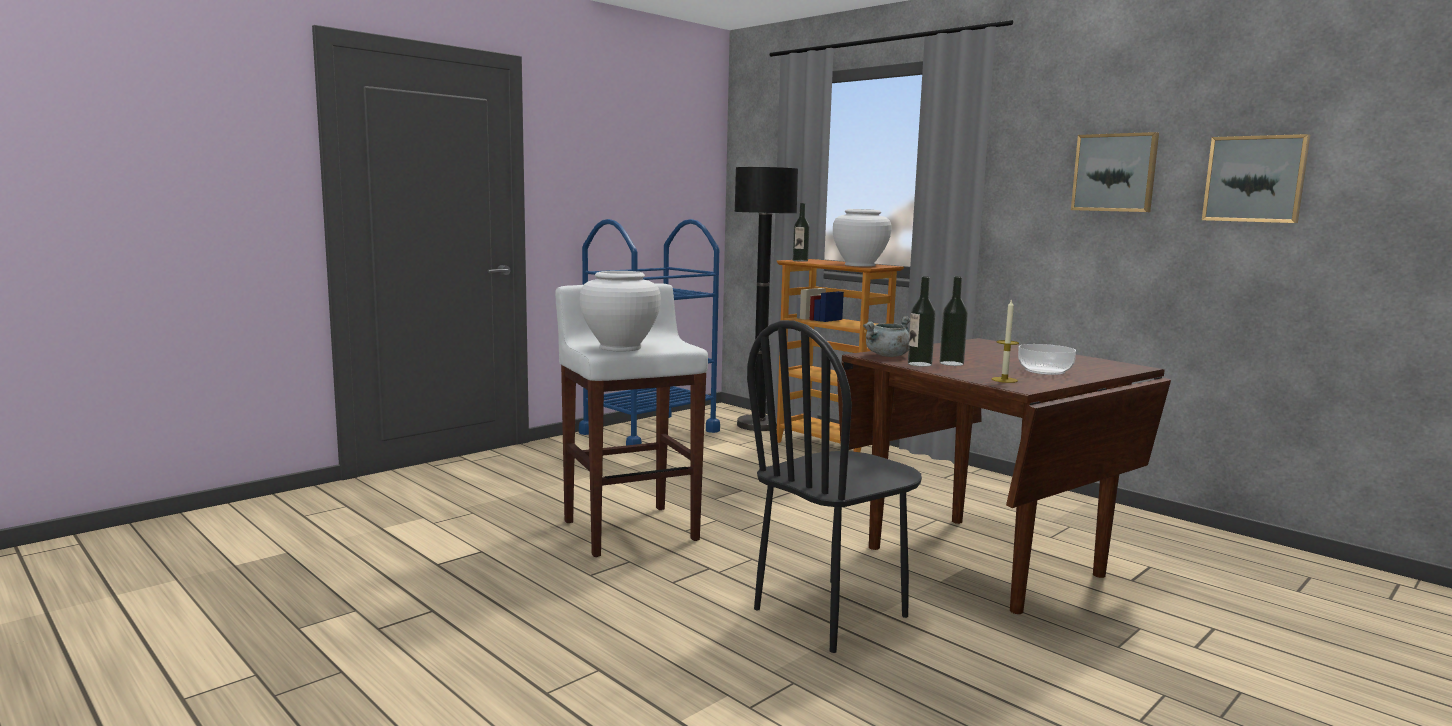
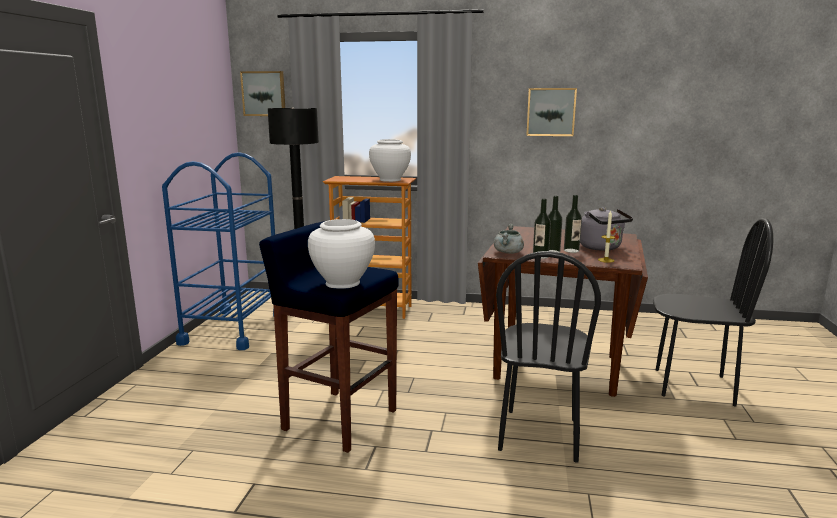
camera: 35 degrees left, 5 degrees up
(630, 530) = (338, 419): white stool -> blue stool
(800, 261) = (339, 179): bottle -> bottle (571, 250)
(1044, 371) = (602, 248): bowl -> grey kettle
(1185, 645) = (693, 386): none -> black chair
(1255, 179) = (630, 116): picture -> picture (264, 93)

